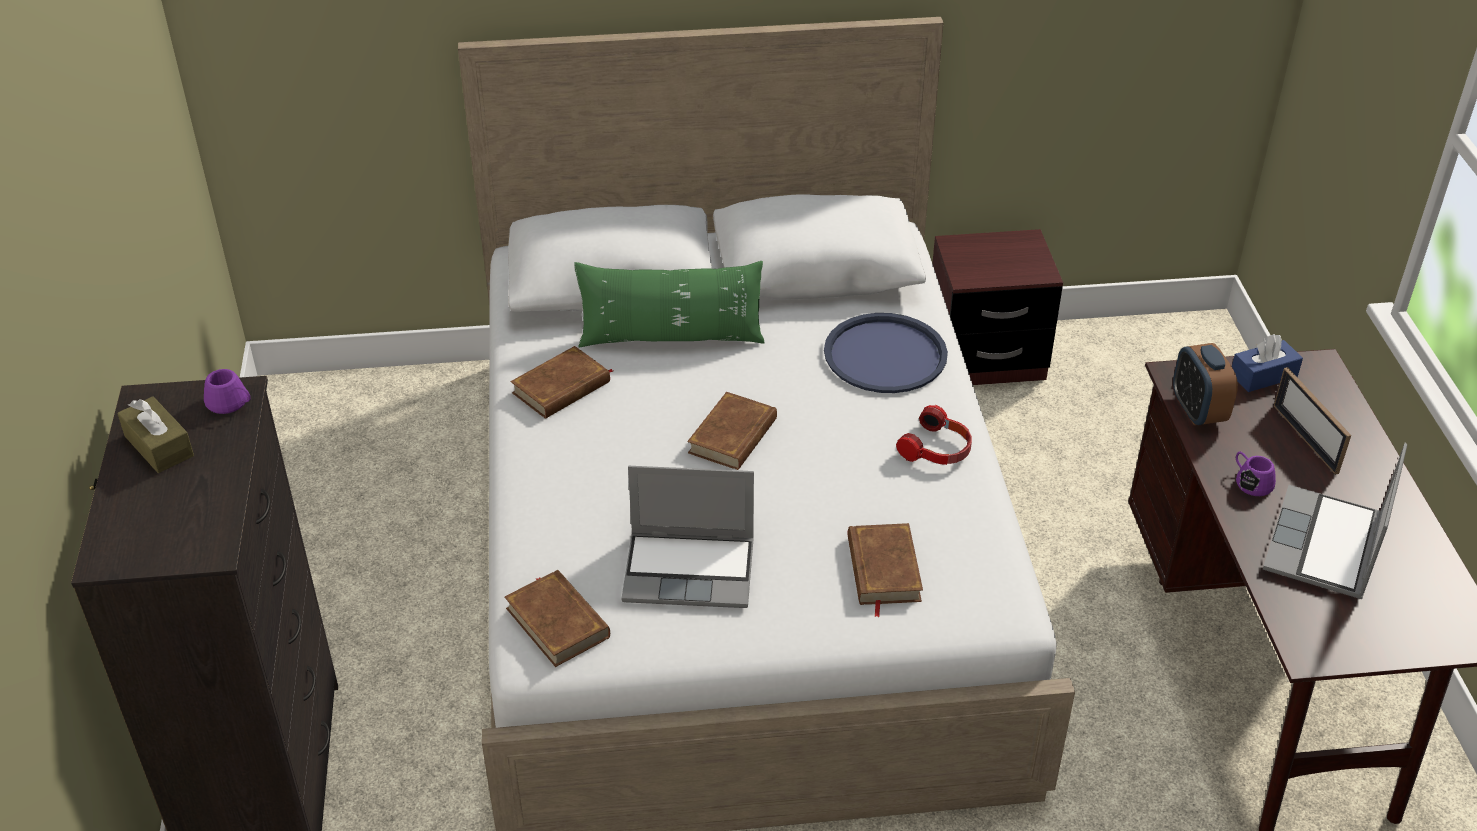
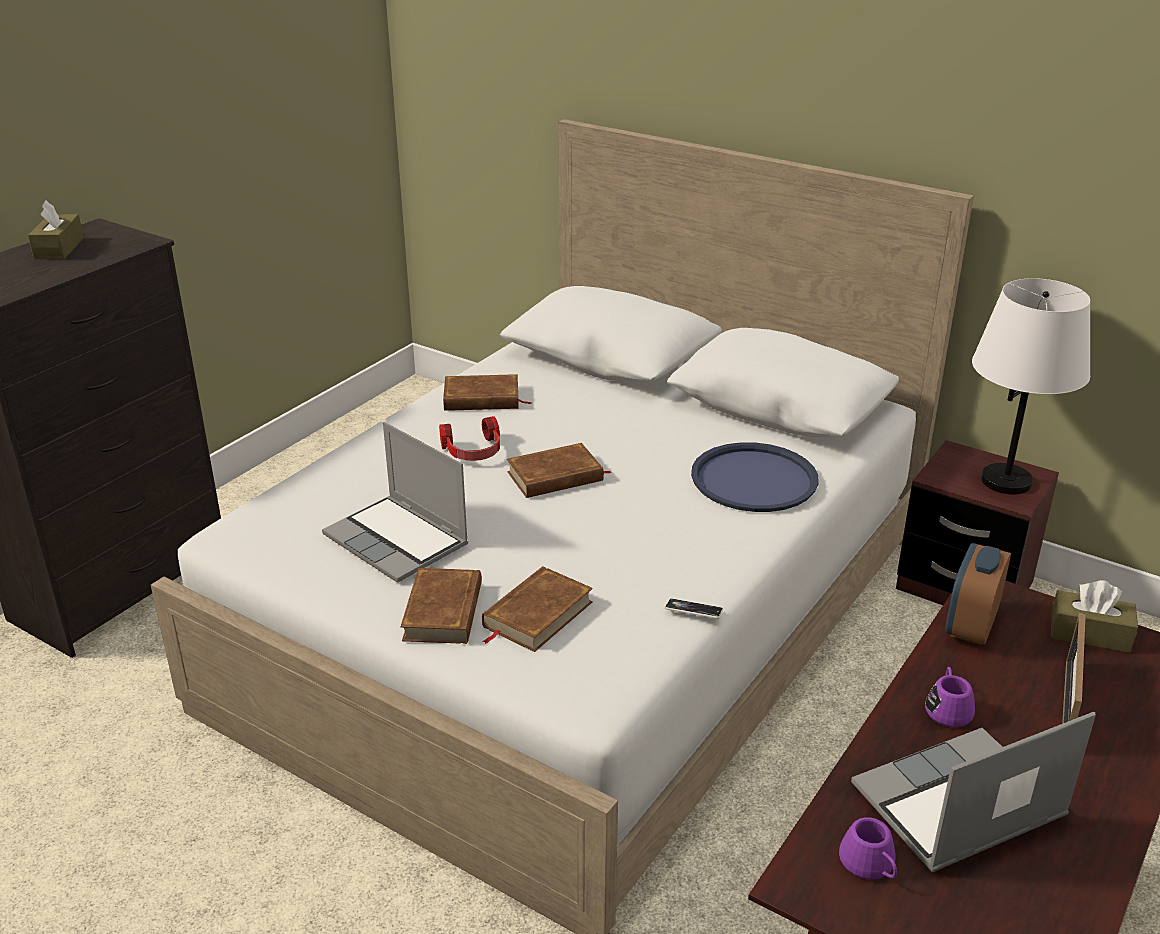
camera: 40 degrees right, 10 degrees down
(231, 403) = (130, 245): purple mug -> purple mug (870, 866)
(558, 622) = (268, 525): brown book -> brown book (444, 611)
(671, 337) = (601, 401): green pillow -> none
(937, 449) = (705, 558): headphones -> headphones (473, 452)
(984, 500) = (693, 611): none -> phone
(1015, 256) = (1005, 481): none -> white table lamp
(1263, 376) = (1089, 633): blue tissue box -> brown tissue box

